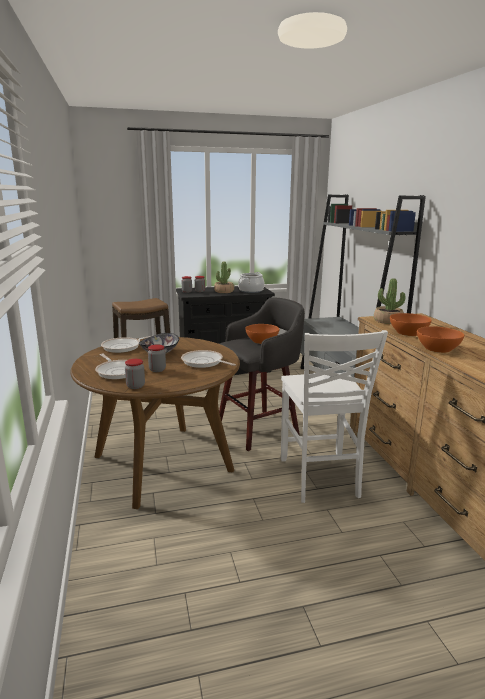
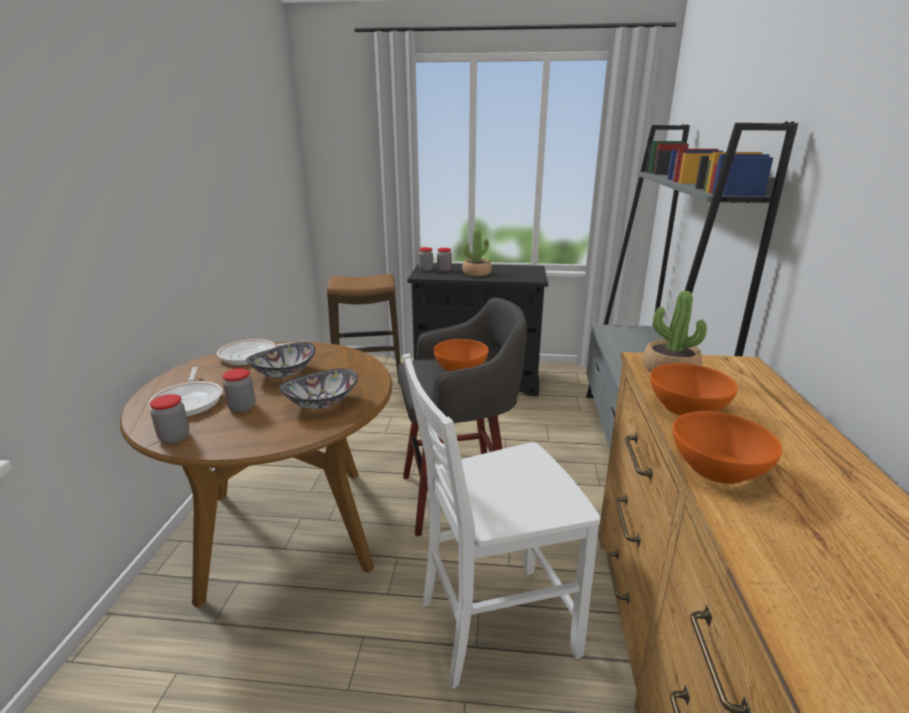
camera: 20 degrees right, 5 degrees up
(204, 362) = (322, 403): frying pan -> bowl
(251, 291) = (516, 275): cooking pot -> none
(320, 478) = (493, 625): white chair -> white chair turned 60 degrees clockwise

